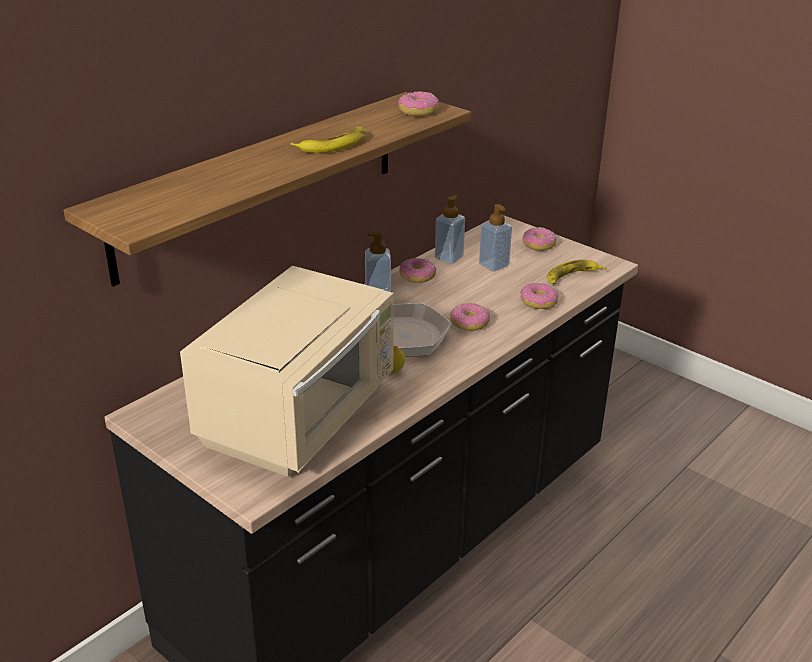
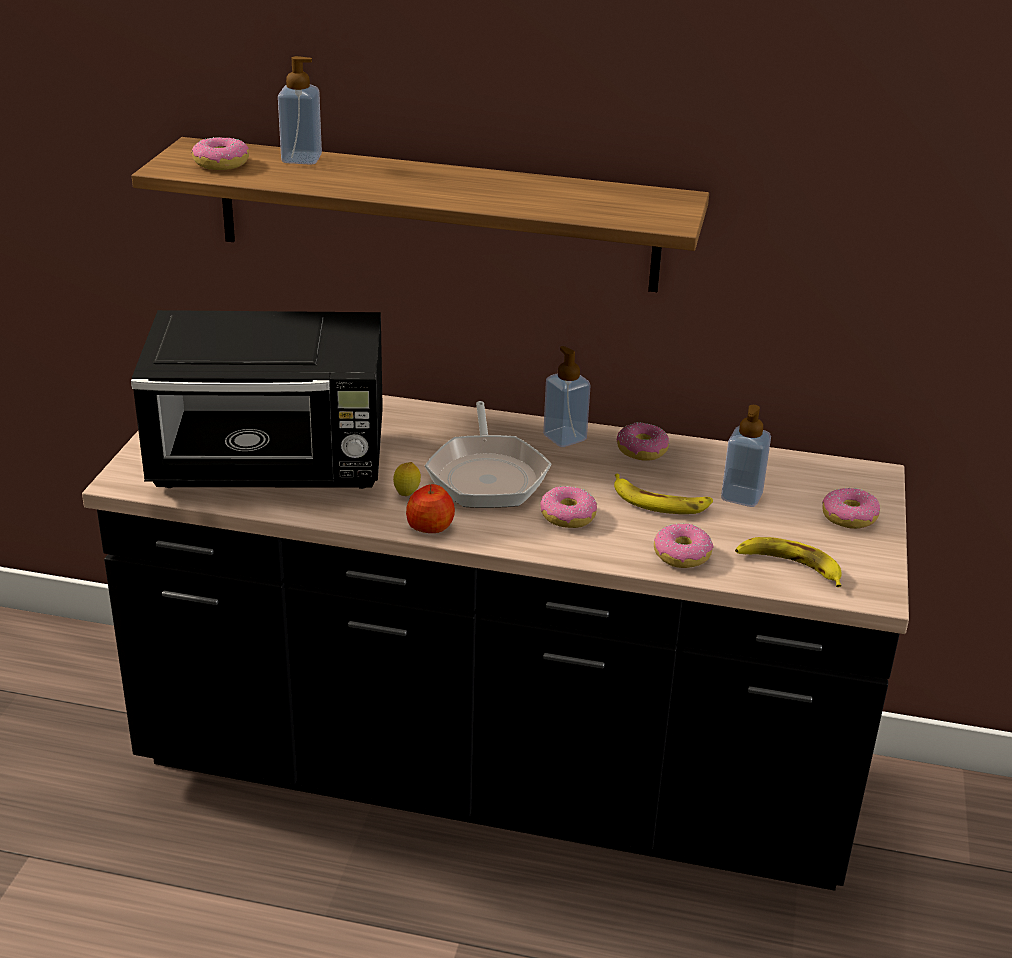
camera: 60 degrees right, 0 degrees up
(301, 415) = (273, 465): beige microwave -> black microwave
(334, 145) = (472, 194): banana -> banana (660, 502)
(418, 111) = (645, 210): donut -> donut (221, 163)
(440, 374) = (430, 526): none -> apple
(449, 257) = (719, 458): soap dispenser -> soap dispenser (301, 159)

